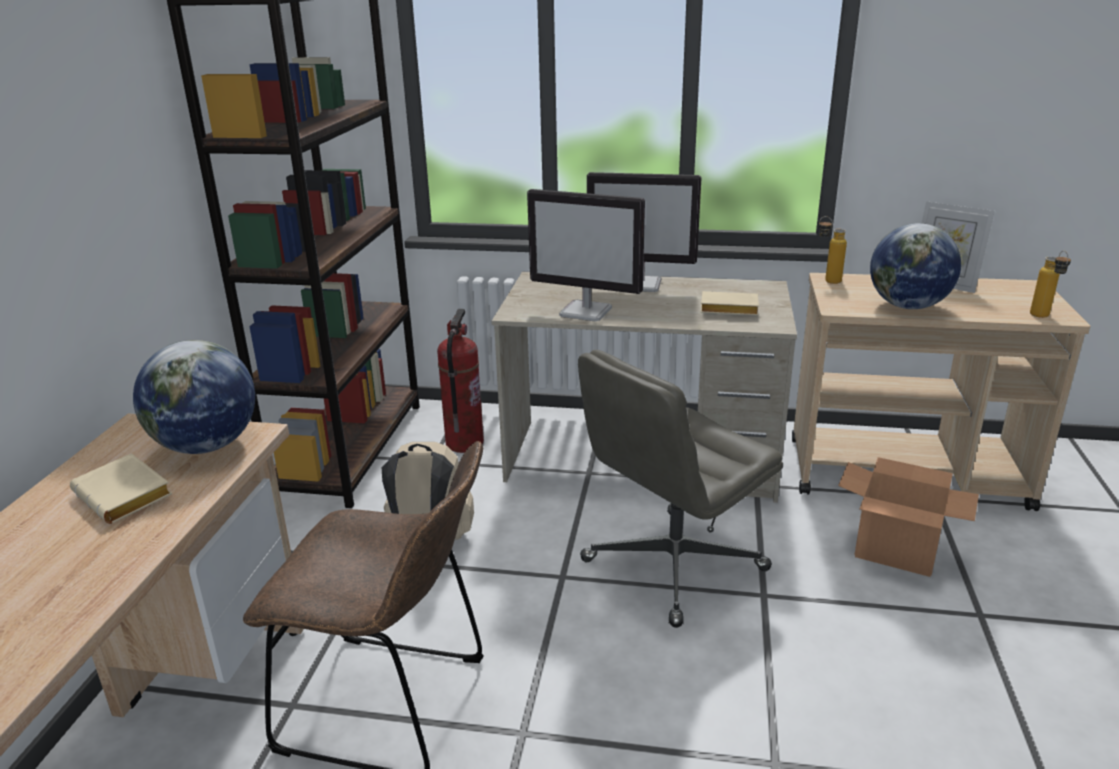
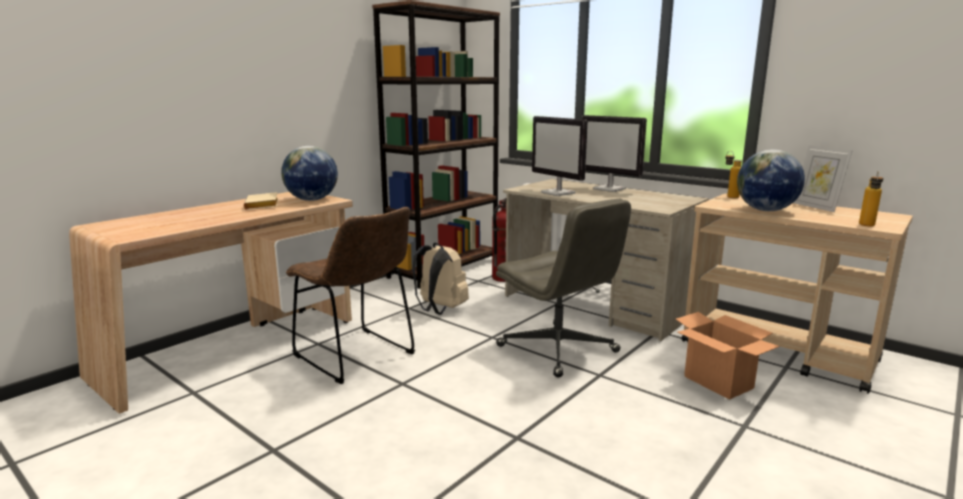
camera: 30 degrees right, 10 degrees down
(672, 566) = (559, 349): grey office chair -> grey office chair turned 120 degrees counterclockwise
(727, 310) = (644, 202): beige book -> none

